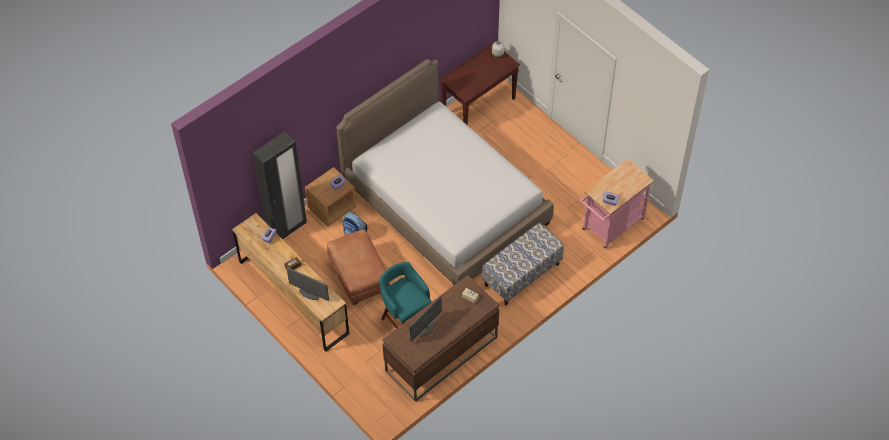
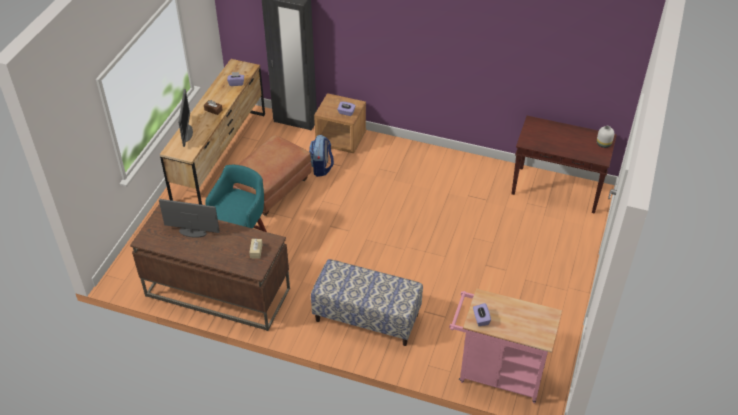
camera: 60 degrees right, 10 degrees down
(445, 204) = (410, 216): bed -> none

